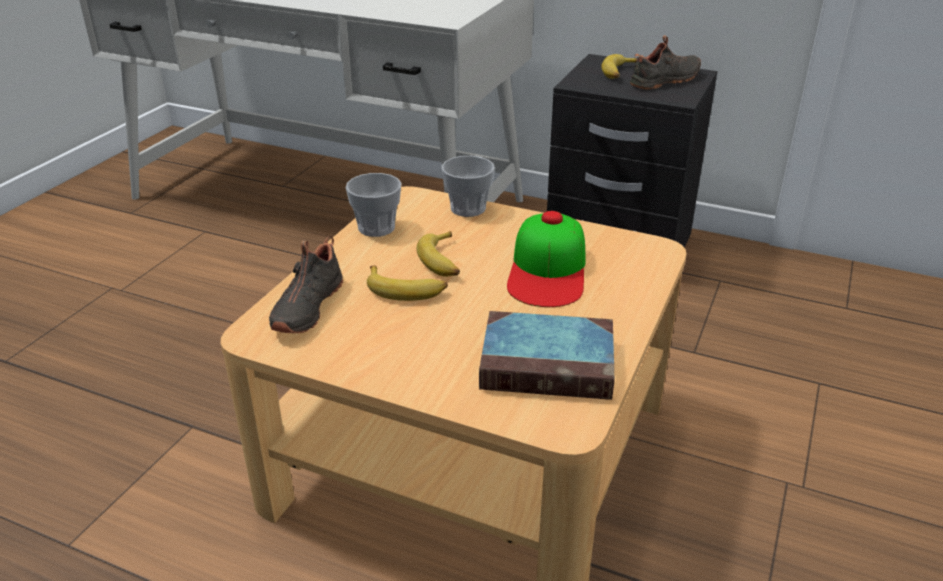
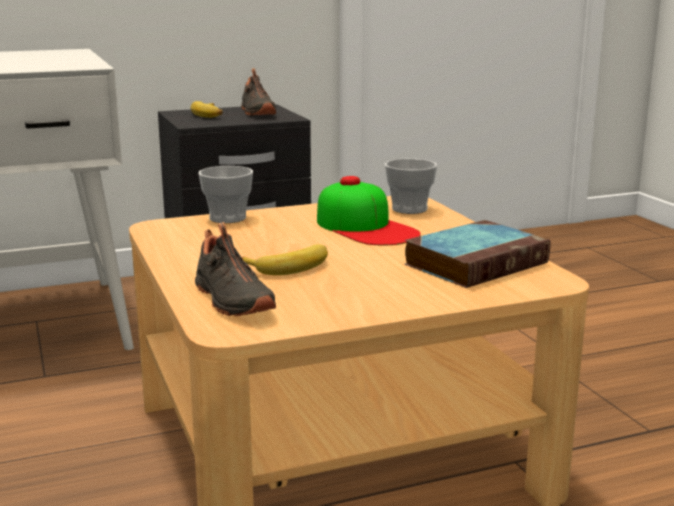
camera: 45 degrees left, 15 degrees down
(376, 228) = (176, 247): cup -> cup (409, 209)
(443, 261) = (280, 246): banana -> none
(666, 81) = (256, 113): black shoe -> black shoe turned 150 degrees clockwise

